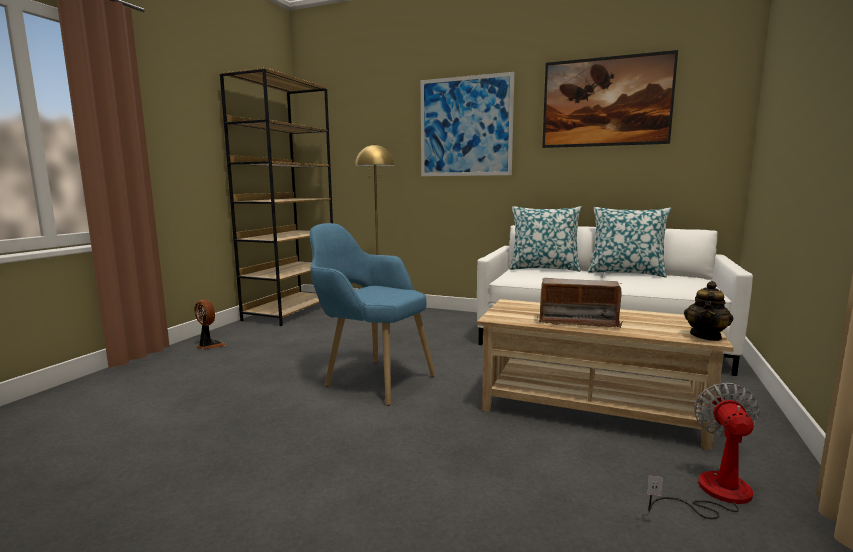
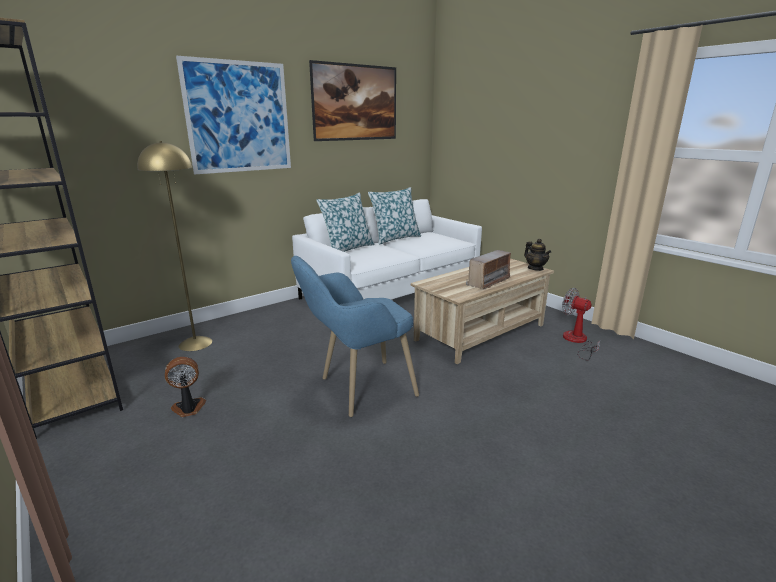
camera: 60 degrees left, 10 degrees up
(209, 345) = (104, 482): fan -> fan (188, 408)

